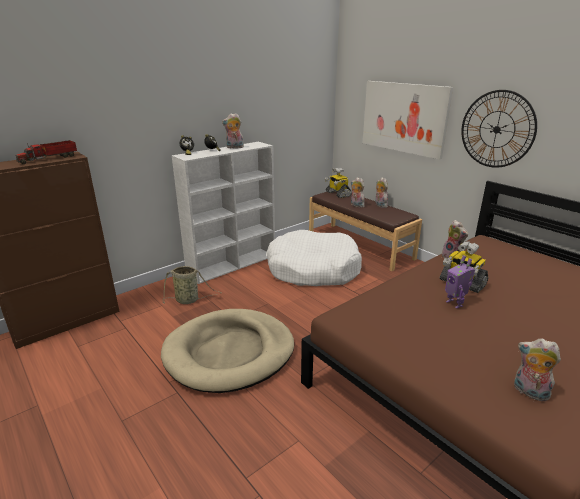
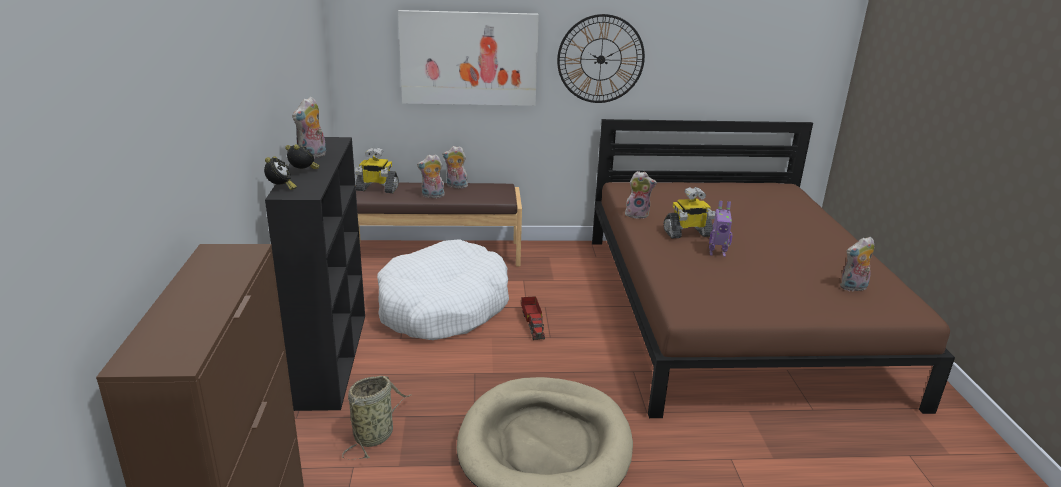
camera: 55 degrees left, 0 degrees up
(50, 158) = (219, 272): toy truck -> toy truck (533, 323)
(233, 264) = (332, 357): white bookcase -> black bookcase

